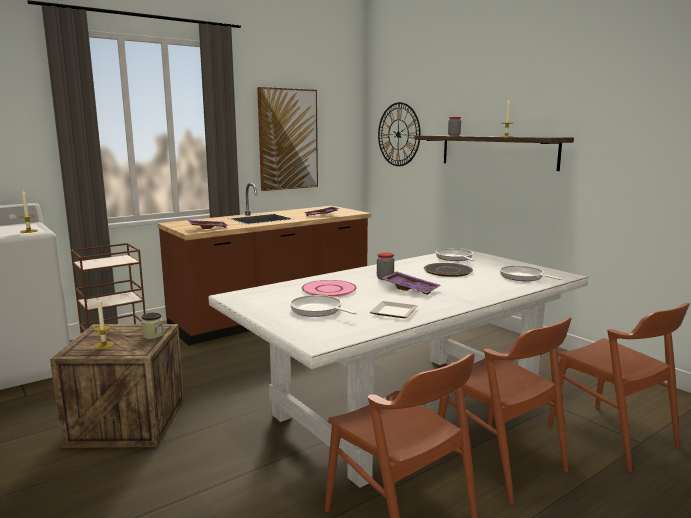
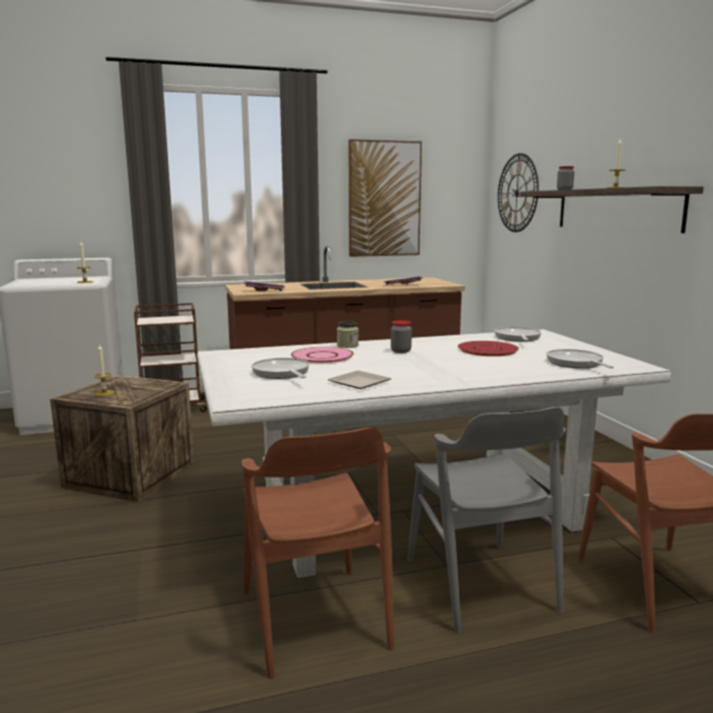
camera: 20 degrees right, 0 degrees up
(153, 335) = (154, 390): jar -> jar (347, 345)
(411, 289) = (414, 363): purple tray -> none
(448, 271) = (488, 350): black plate -> red plate
(499, 461) = (480, 584): brown chair -> grey chair

